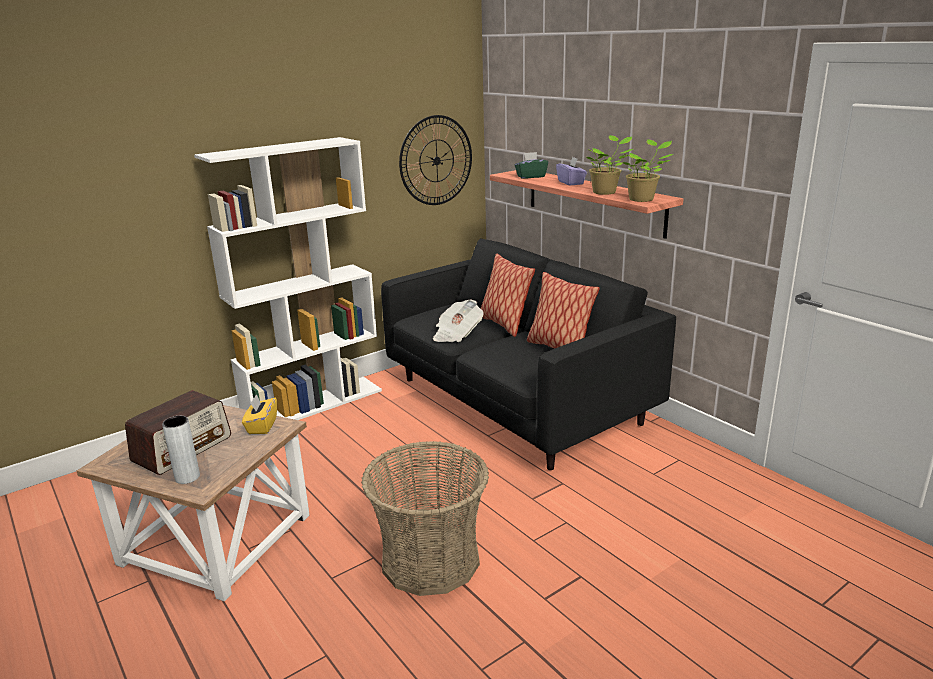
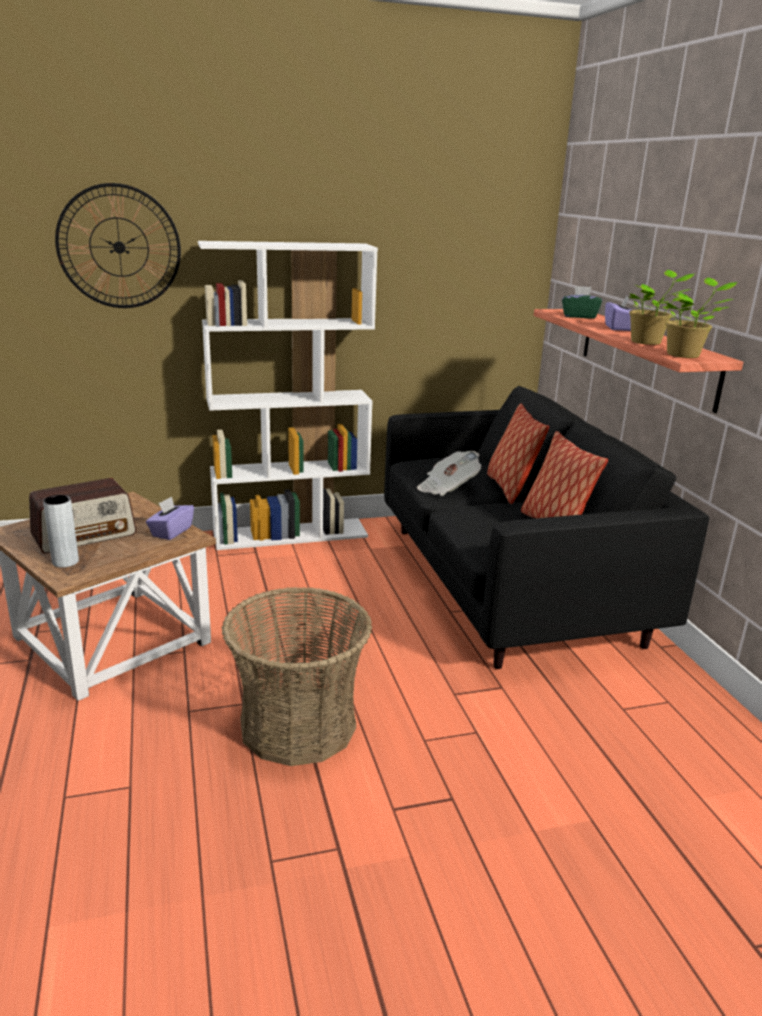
camera: 20 degrees right, 0 degrees up
(262, 426) = (171, 532): yellow tissue box -> purple tissue box
(436, 160) = (484, 287): wall clock -> wall clock (119, 247)

